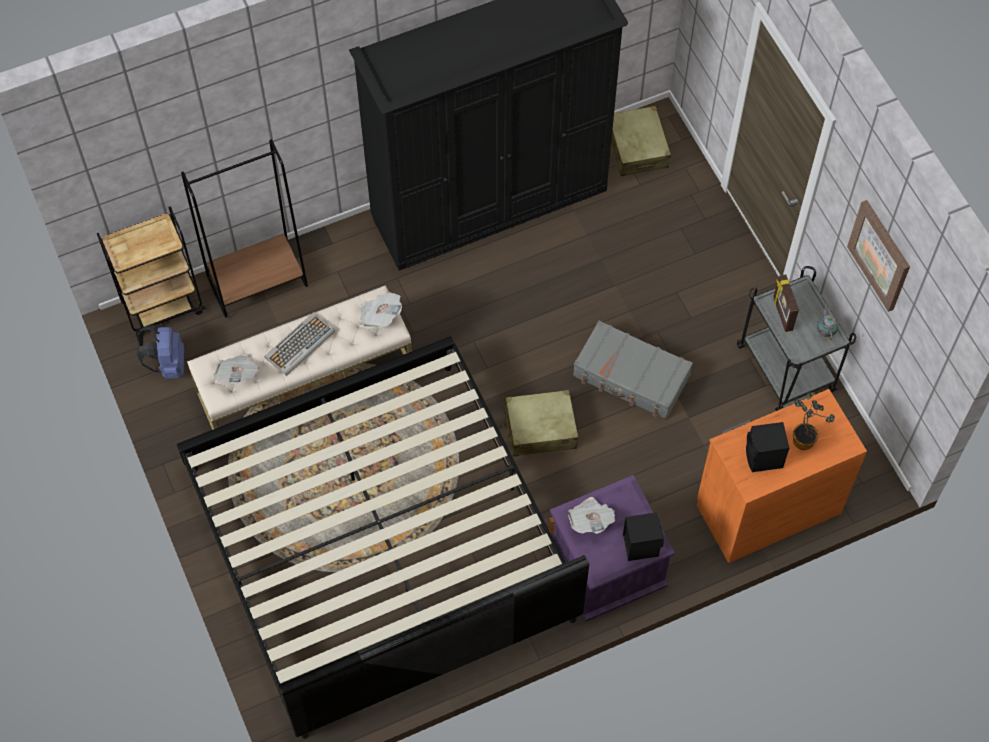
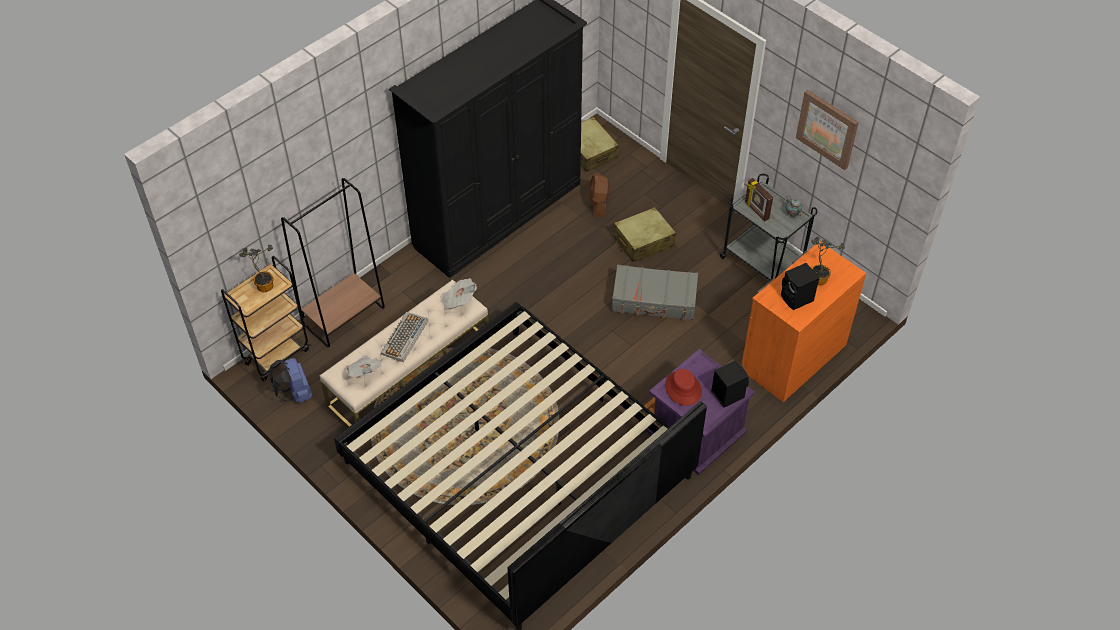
camera: 20 degrees left, 10 degrees down
(151, 237) = (263, 284): none -> potted plant
(540, 429) = (603, 354): beige suitcase -> beige suitcase (643, 241)
(590, 520) = (683, 389): newspaper -> red hat
(618, 226) = (598, 204): none -> brown fan

